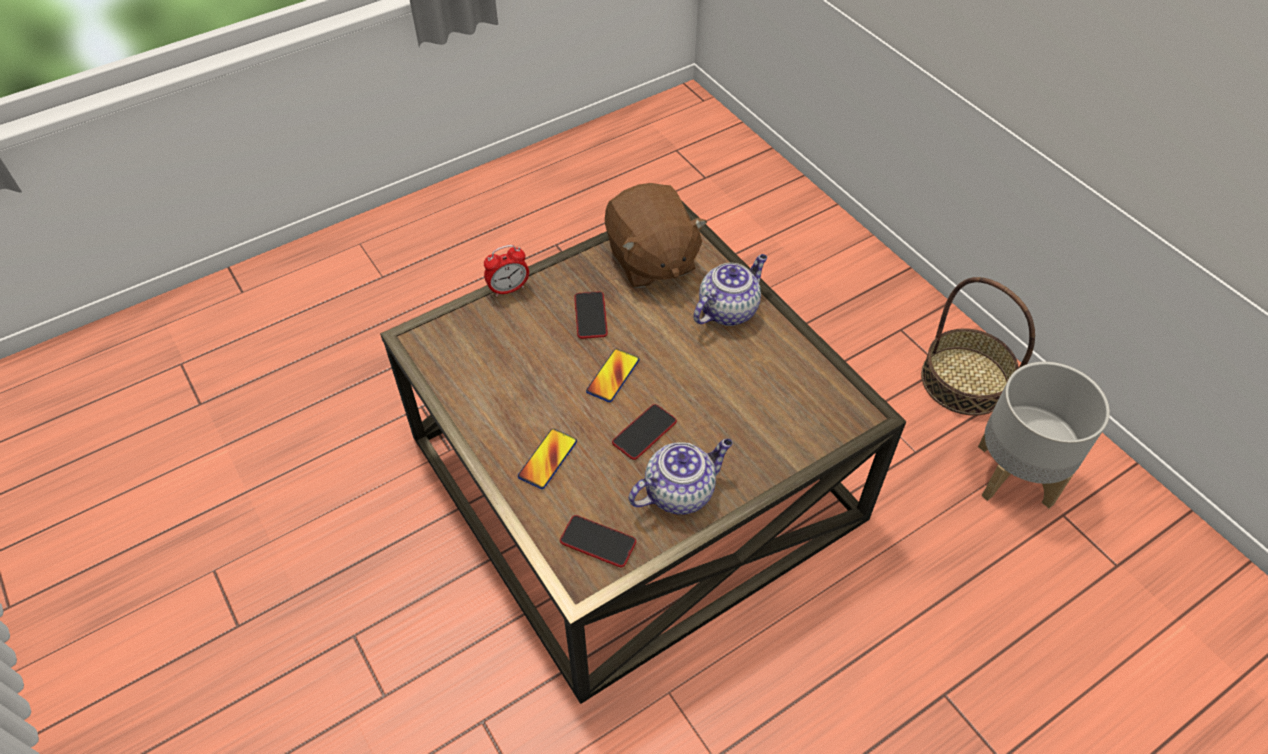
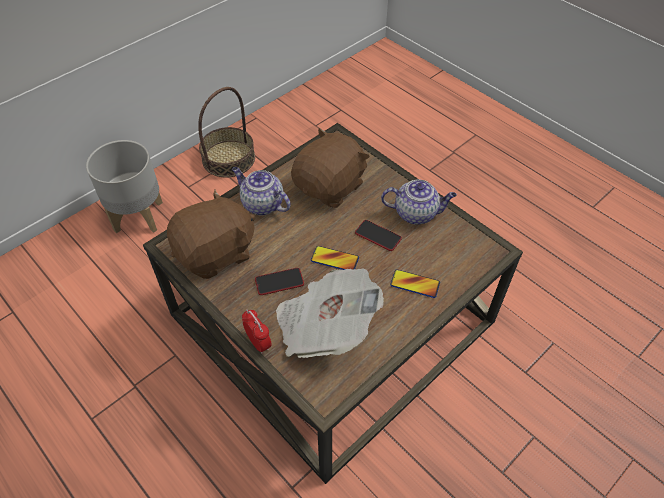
camera: 100 degrees left, 0 degrees up
(511, 352) = (325, 326): none -> newspaper
(598, 542) = (466, 246): phone -> none
(680, 491) = (416, 213): teapot -> teapot turned 135 degrees clockwise
(752, 390) = (330, 187): none -> brown plush toy
(1015, 476) = (294, 141): grey planter -> grey planter (139, 216)

